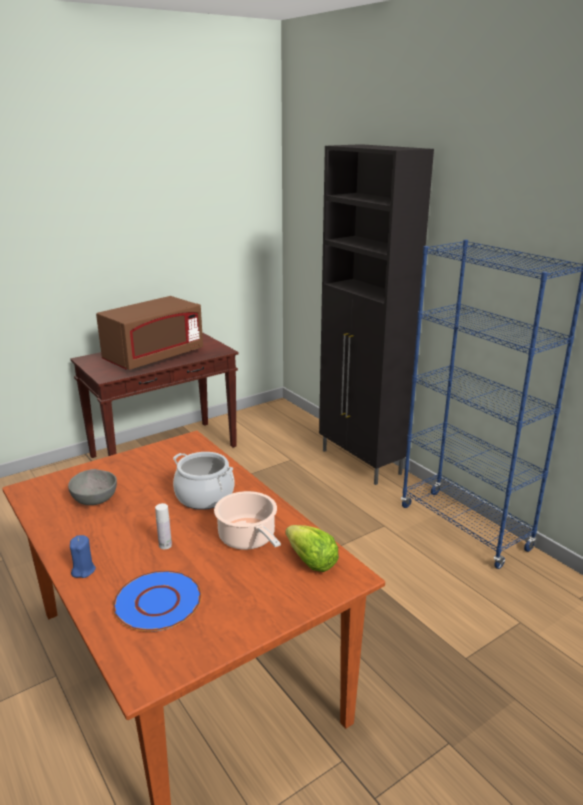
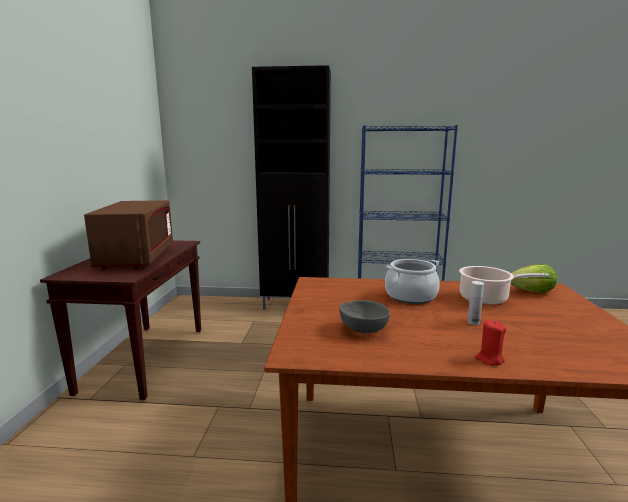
camera: 50 degrees left, 10 degrees down
(83, 570) = (489, 359): blue candle -> red candle
(158, 602) = (559, 342): blue plate -> none

